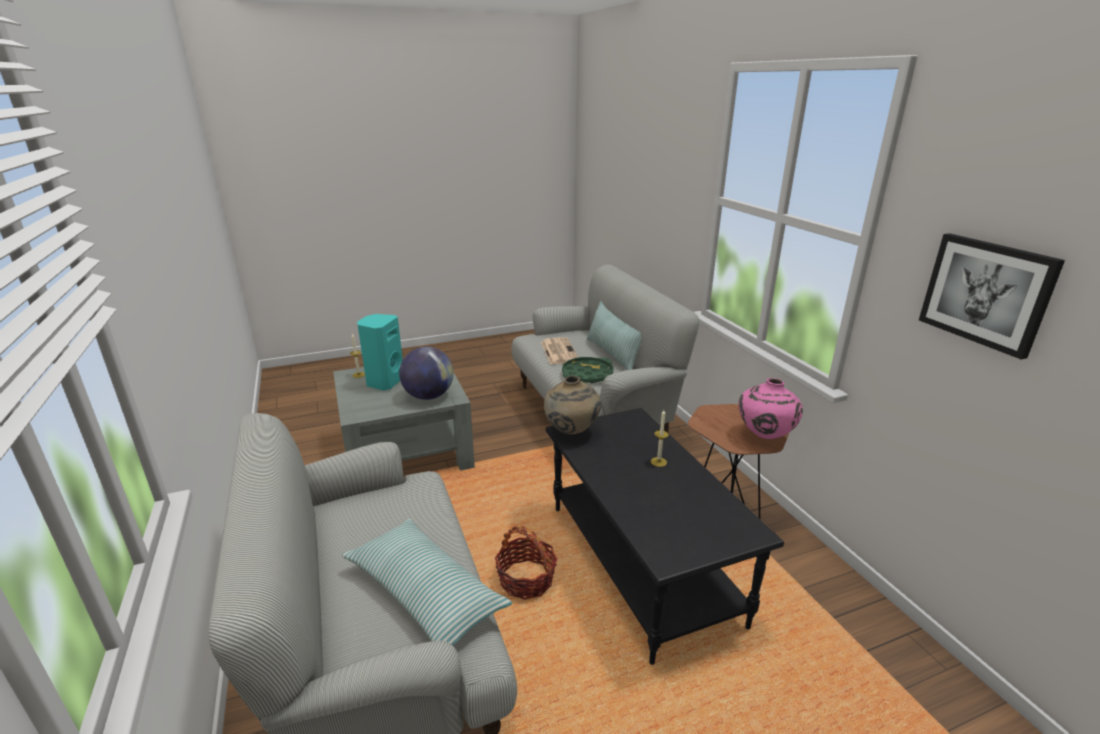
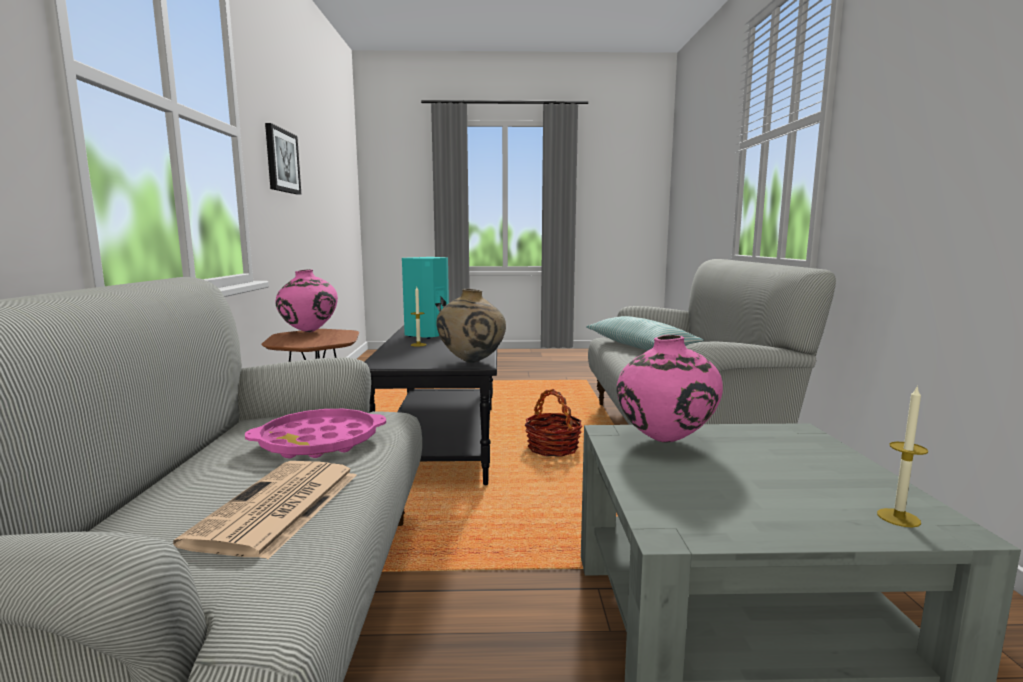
camera: 160 degrees left, 15 degrees down
(384, 382) = (792, 484): turquoise speaker -> turquoise speaker (428, 335)
(428, 396) = (665, 442): globe -> pink vase
(587, 374) = (319, 442): green tray -> pink tray
(613, 354) = (169, 479): pillow -> none

